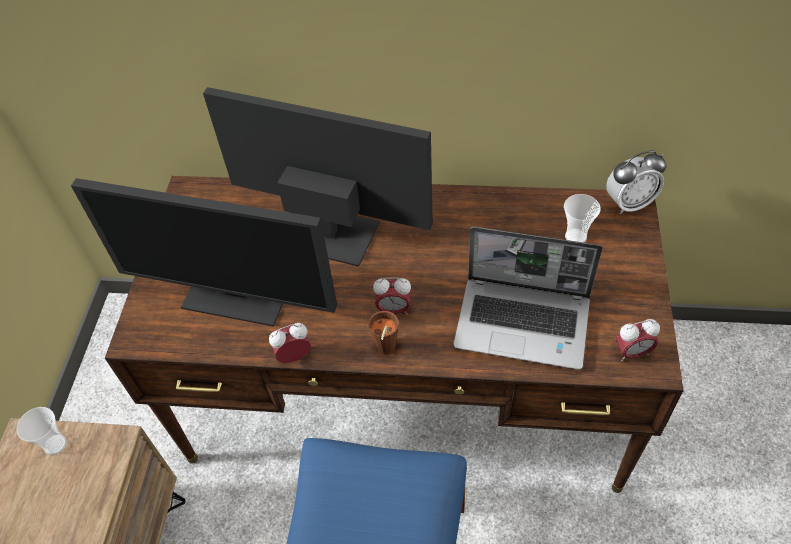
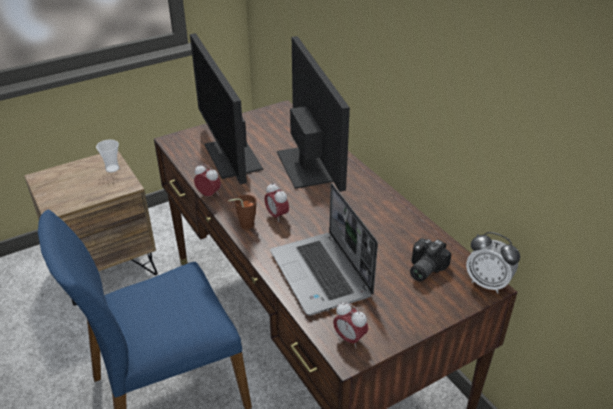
camera: 50 degrees right, 15 degrees down
(575, 236) = (423, 268): cup -> camera

